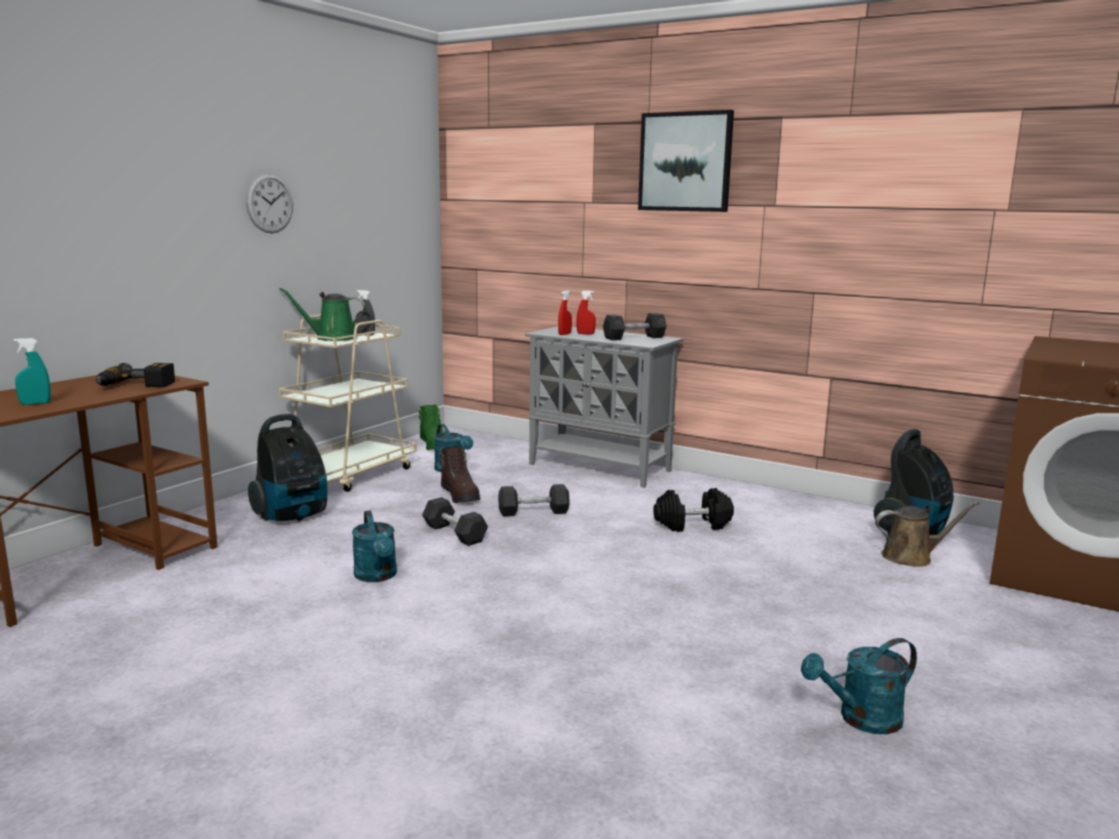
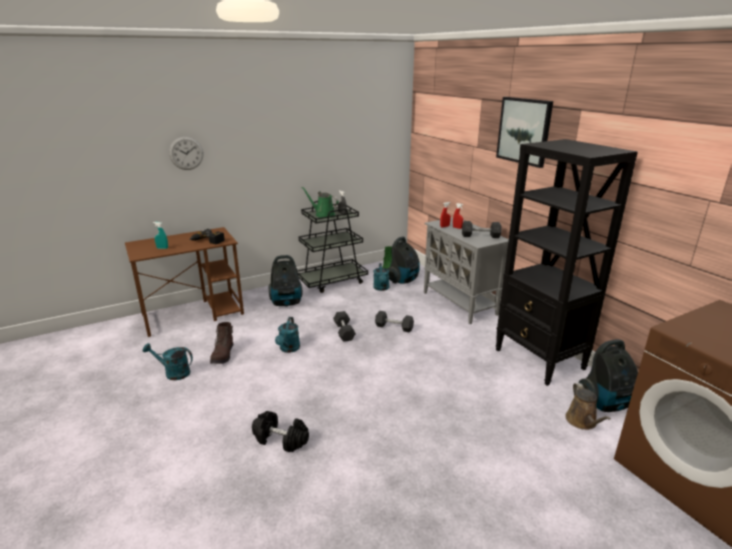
camera: 30 degrees right, 10 degrees up
(269, 203) = (297, 145): wall clock -> wall clock (186, 153)
(349, 474) = (332, 281): beige cart -> black cart
(460, 496) = (369, 307): brown boot -> brown boot (223, 355)
(478, 454) = (403, 280): none -> vacuum cleaner
(692, 525) = (469, 358): black dumbbell -> black dumbbell (280, 440)
(783, 507) = (540, 360): none -> black bookcase
(861, 719) = (422, 517): turquoise watering can -> turquoise watering can (173, 373)
(911, 557) = (582, 422): brown watering can -> brown watering can turned 60 degrees clockwise

